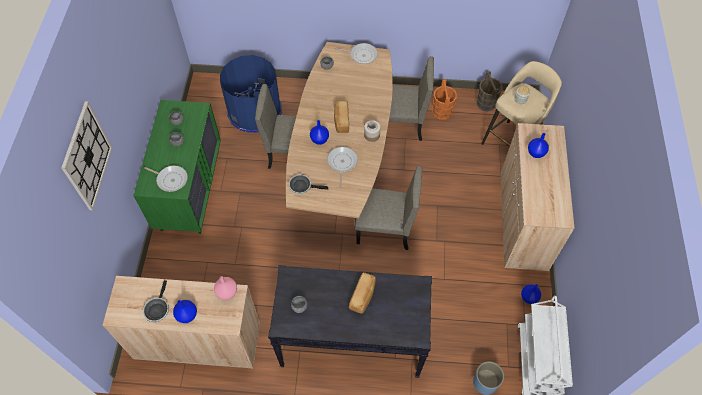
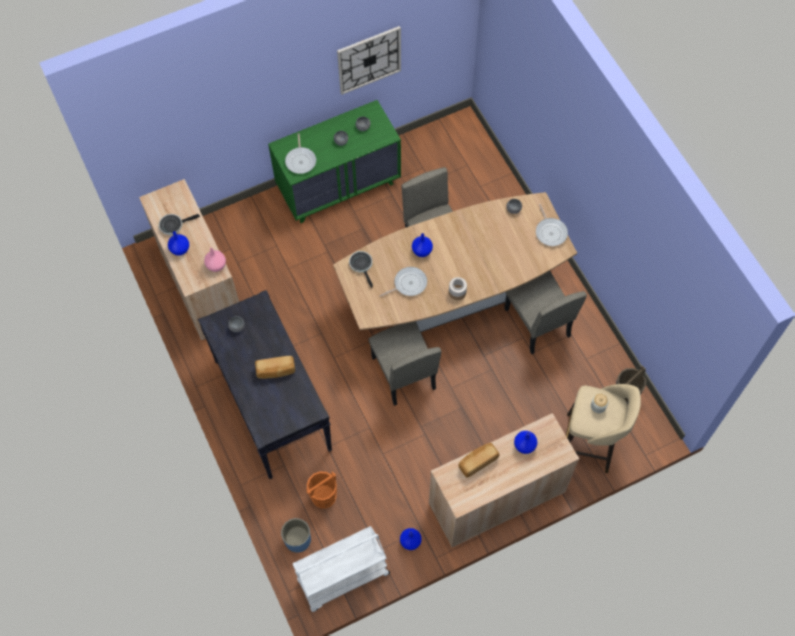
camera: 60 degrees right, 5 degrees up
(87, 156) = (228, 85): wall clock -> wall clock (369, 60)
(254, 111) = (461, 186): blue trash can -> none
(341, 121) = (456, 257): bread -> bread (477, 462)
(442, 112) = (582, 355): orange bucket -> orange bucket (323, 496)

